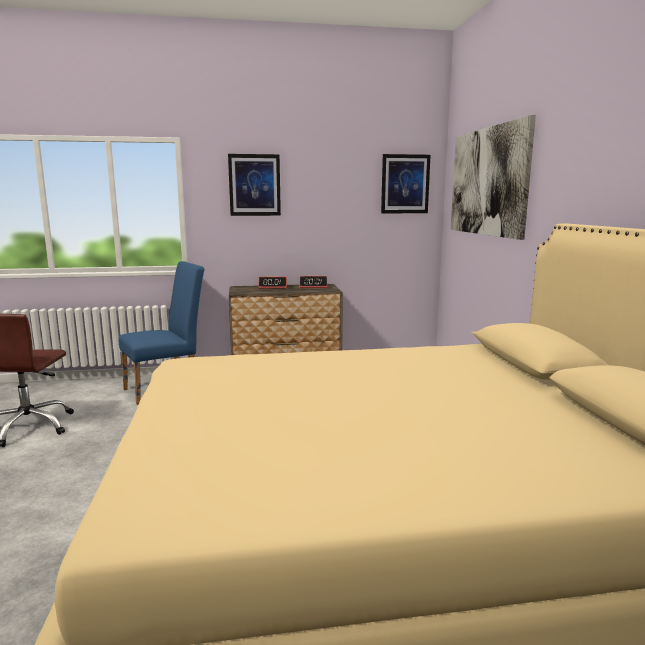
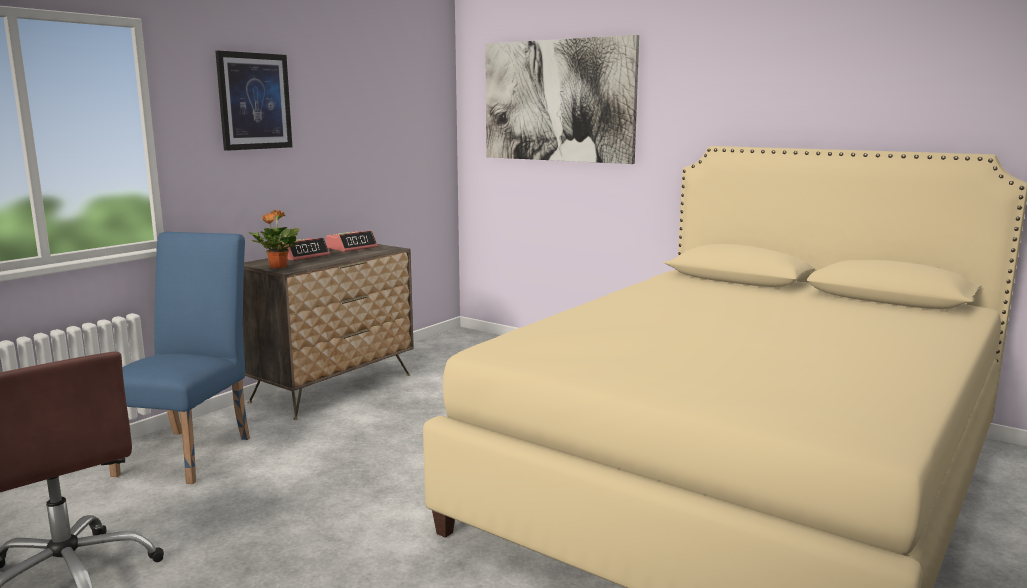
camera: 45 degrees left, 0 degrees up
(240, 291) = (278, 267): none -> potted plant
(405, 184) = (422, 100): picture -> none

